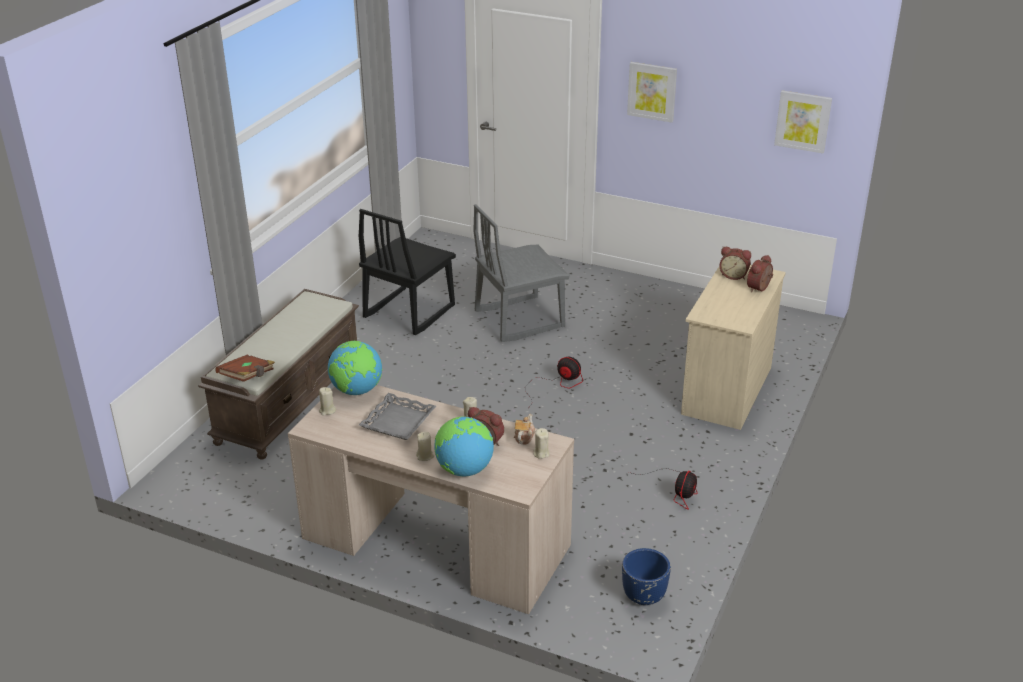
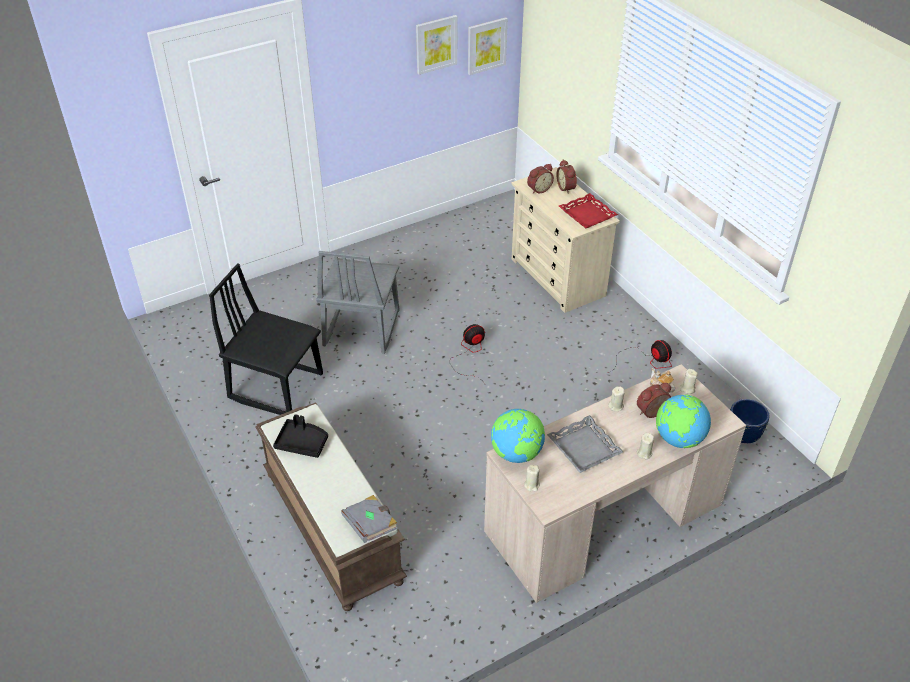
camera: 55 degrees left, 10 degrees up
(247, 377) = (371, 525): brown book -> grey book
(304, 314) = (302, 443): none -> black tray
(408, 312) = (276, 386): black chair -> black chair turned 135 degrees clockwise
(652, 91) = (362, 74): picture -> picture (436, 44)
(733, 313) = (587, 215): none -> red tray

